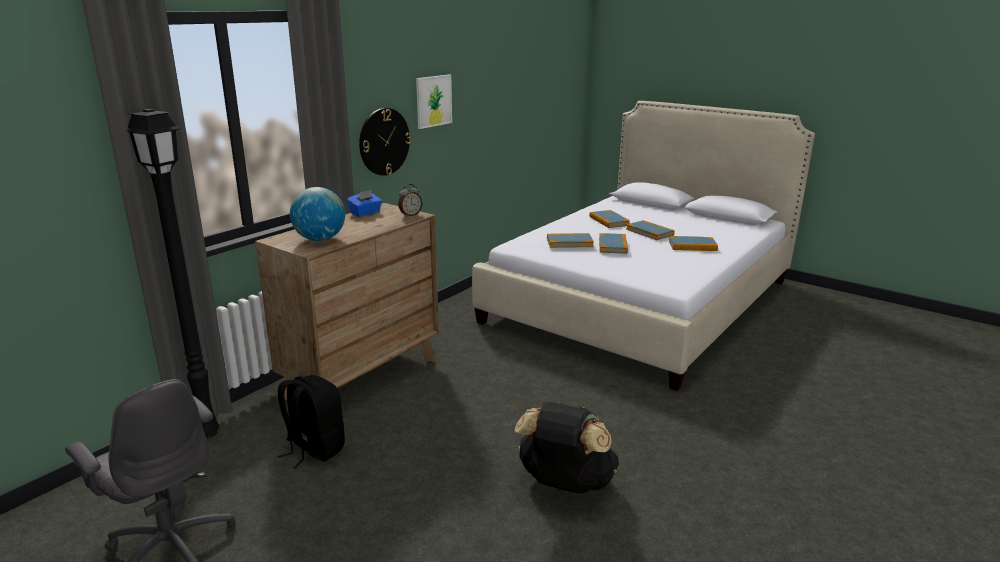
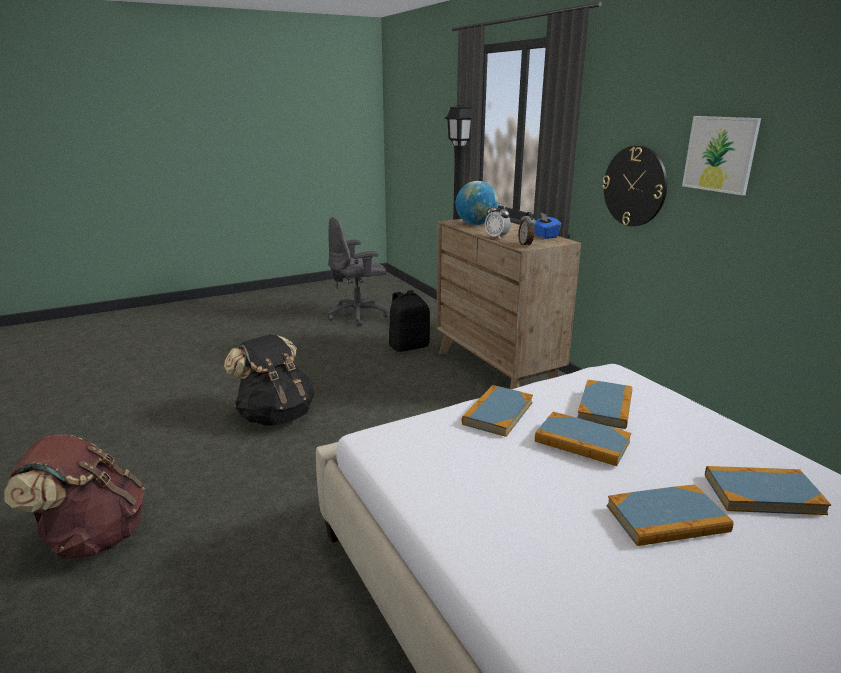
camera: 115 degrees right, 0 degrees up
(385, 226) = (496, 237): none -> alarm clock
(692, 246) = (554, 542): book -> book (497, 413)
(815, 494) = (92, 537): none -> brown backpack

